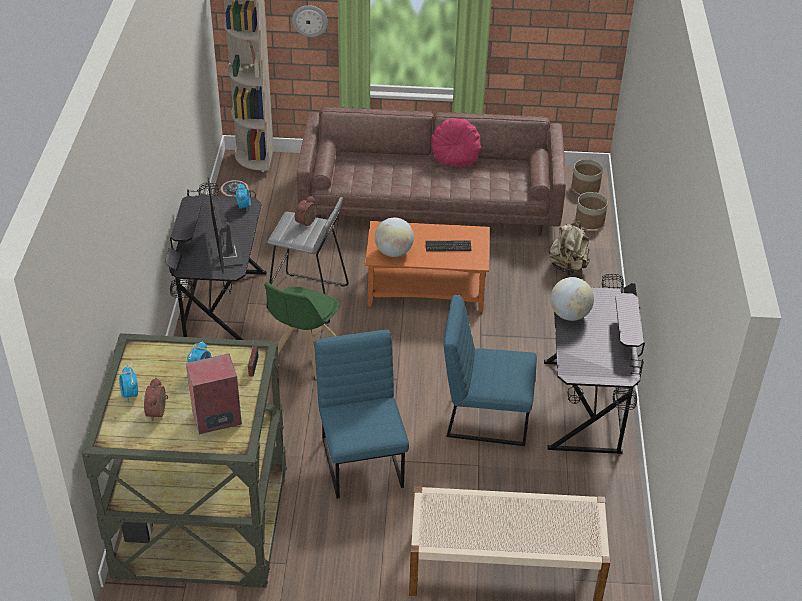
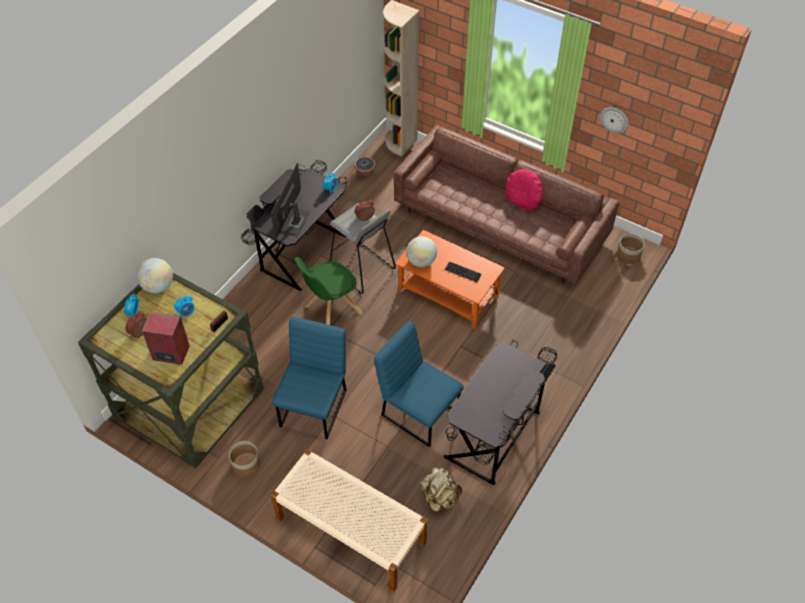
camera: 30 degrees right, 10 degrees up
(310, 20) = (450, 57): wall clock -> wall clock (614, 119)
(568, 267) = (564, 318): beige backpack -> beige backpack (439, 498)
(569, 314) = (492, 369): globe -> globe (158, 286)
(589, 221) = (610, 286): planter -> planter (246, 465)

